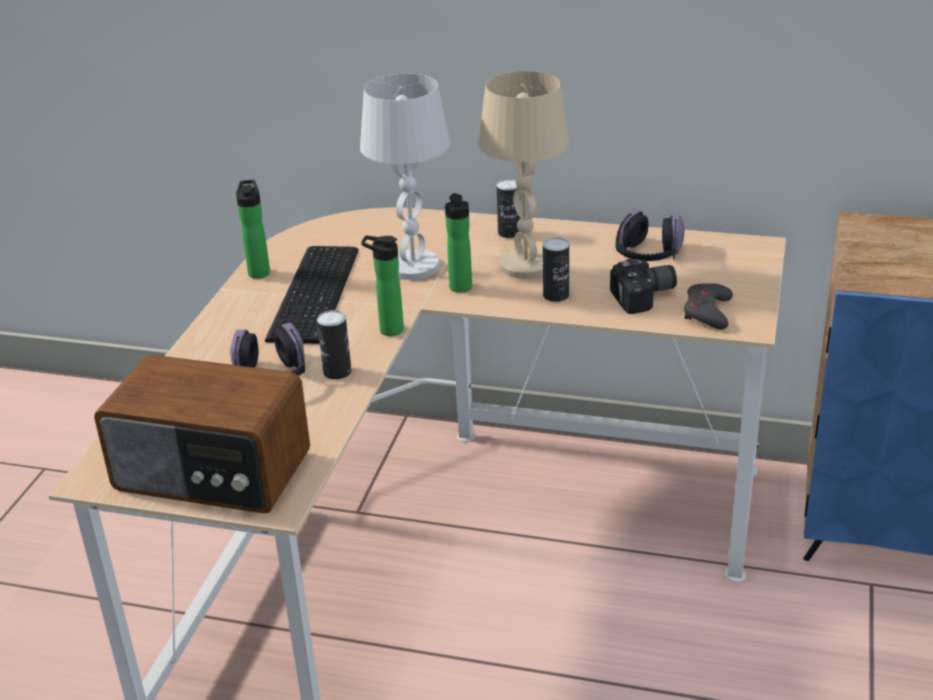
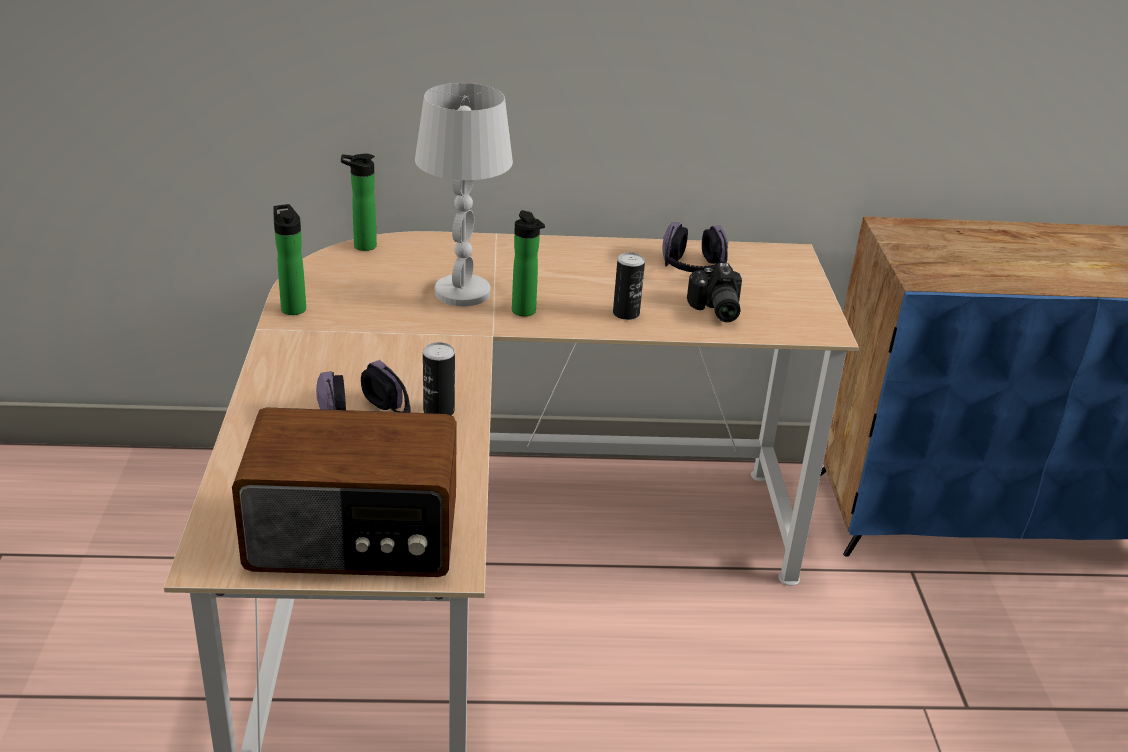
camera: 20 degrees left, 0 degrees up
(318, 292) = (372, 326): keyboard -> none
(387, 330) = (470, 361): bottle -> bottle (361, 246)
(509, 233) = (544, 252): can -> none
(525, 266) = (578, 285): beige table lamp -> none
(645, 298) = (715, 310): camera -> camera turned 120 degrees clockwise
(707, 312) = (781, 320): grey game controller -> none

